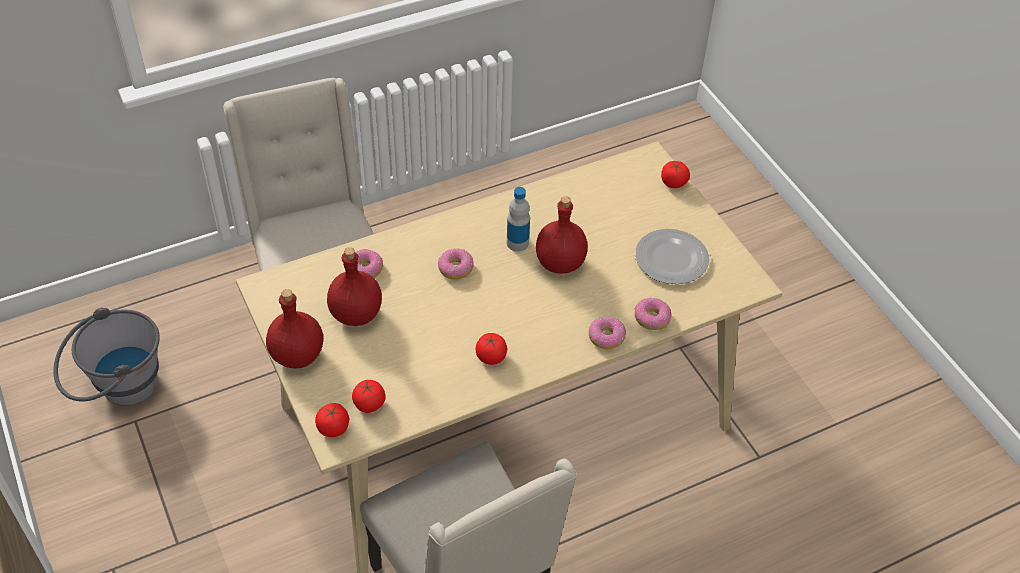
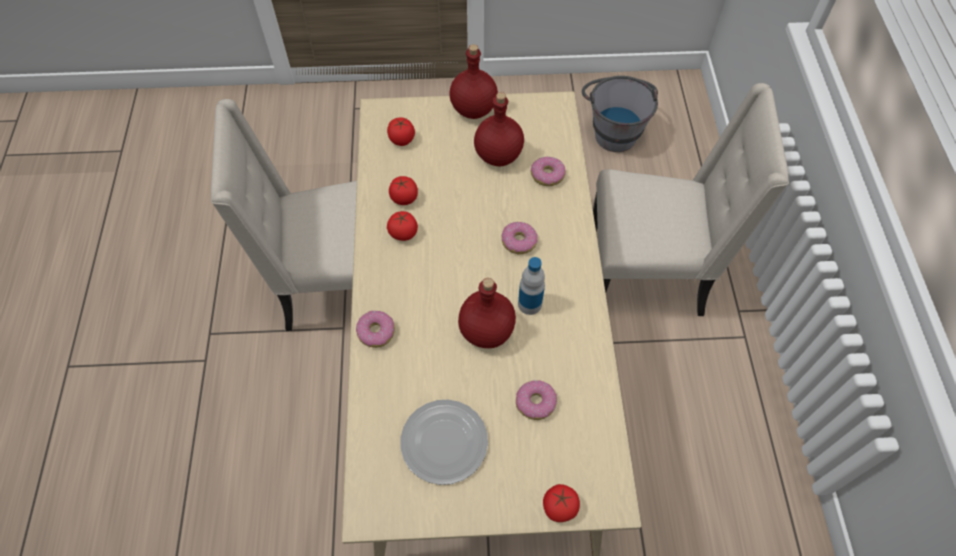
camera: 115 degrees right, 10 degrees up
(333, 428) = (392, 113): tomato -> tomato (404, 198)
(651, 318) = (377, 383): donut -> donut (535, 402)

